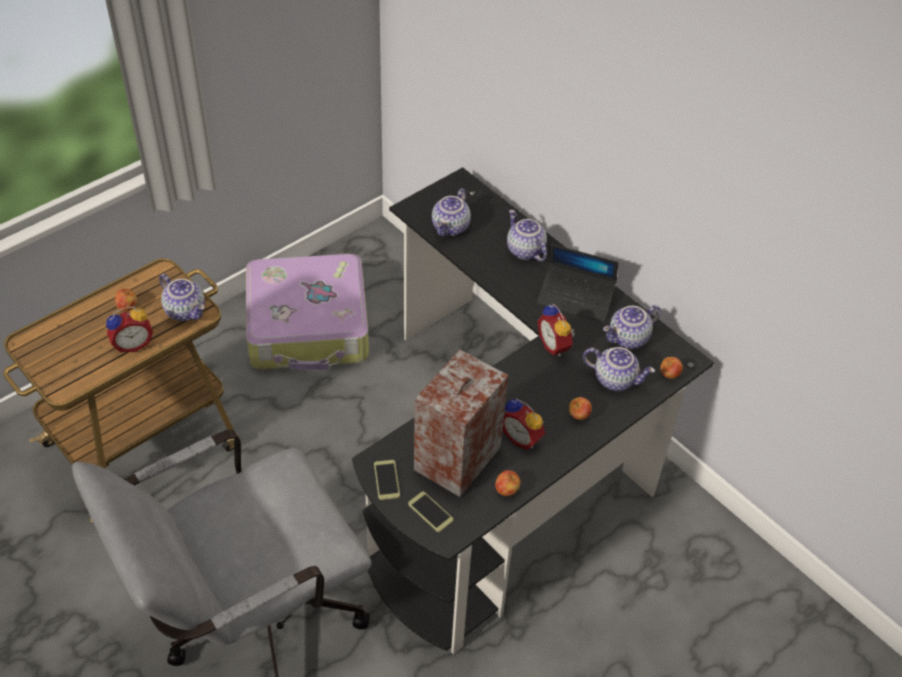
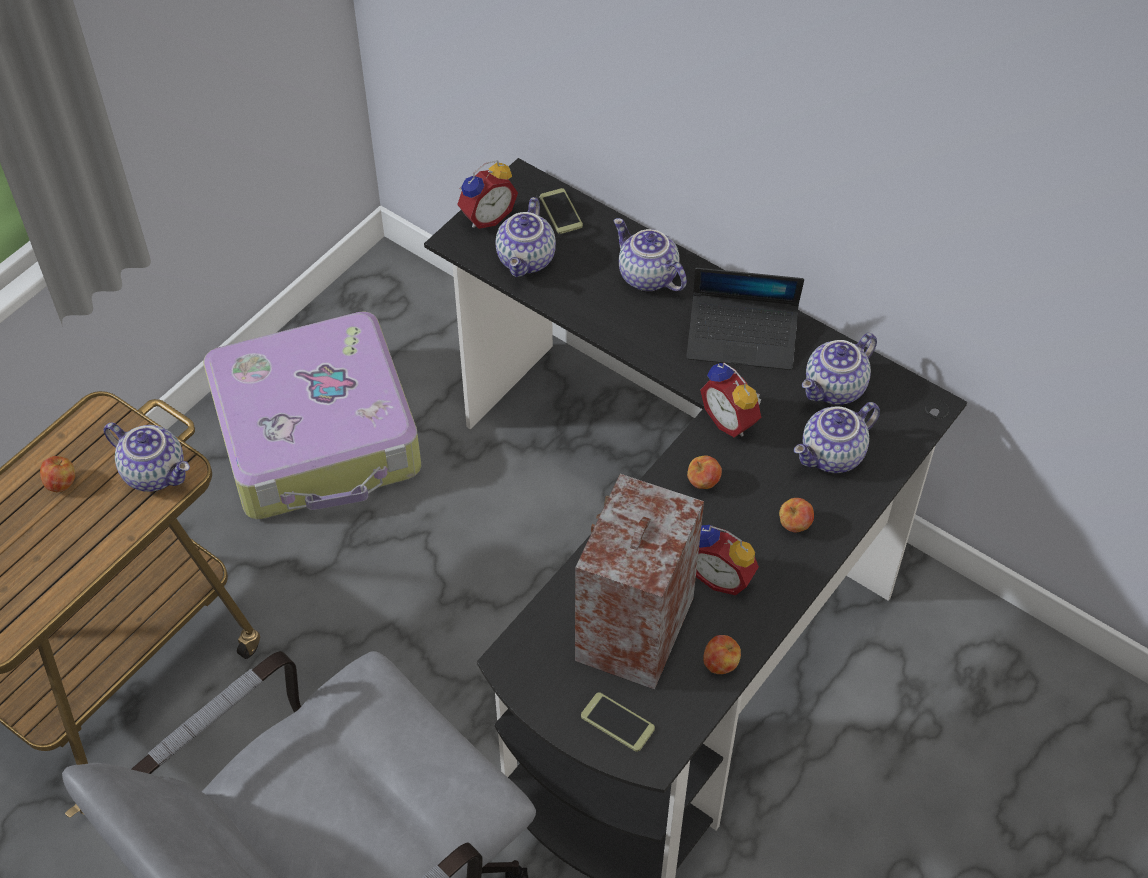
camera: 10 degrees left, 5 degrees up
(132, 343) = (86, 542): alarm clock -> alarm clock (486, 216)
(386, 480) = (539, 685): phone -> phone (561, 212)
(615, 379) = (832, 456): teapot -> teapot turned 135 degrees clockwise
(669, 375) = (908, 434): apple -> apple (703, 482)

